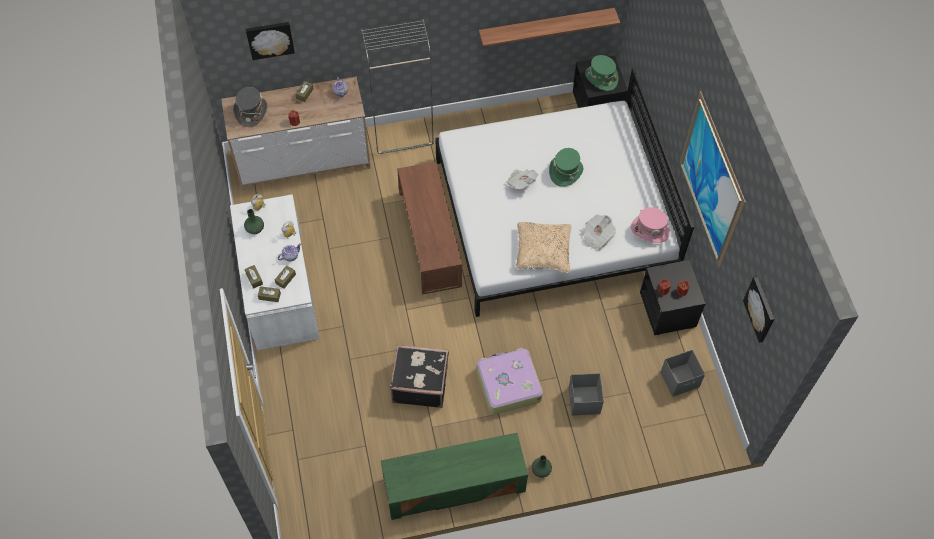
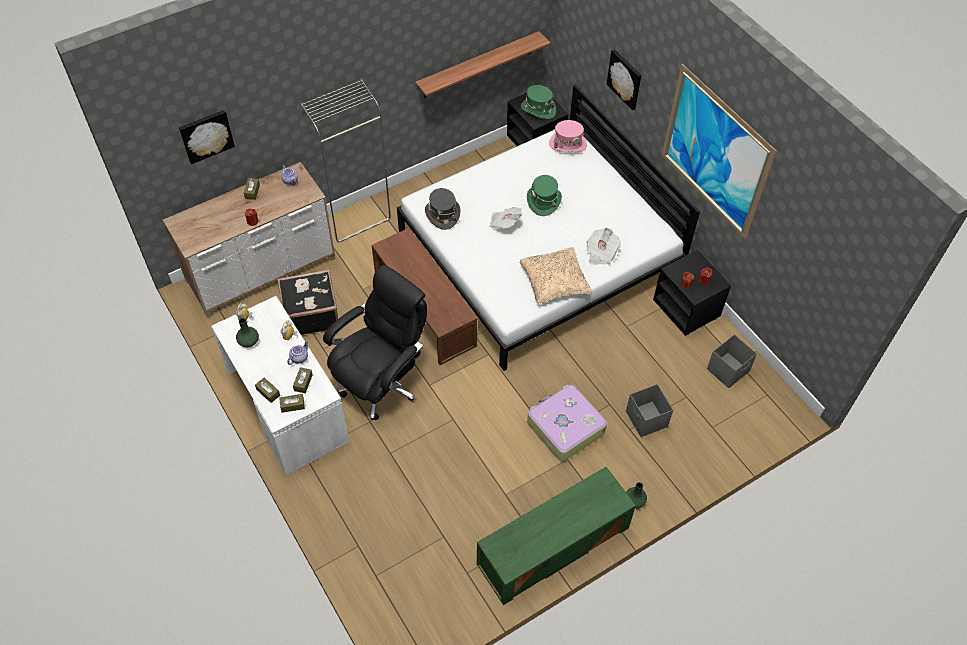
camera: 20 degrees left, 5 degrees down
(251, 112) = (201, 224): grey hat -> grey hat (442, 214)
(366, 295) = (381, 383): none -> black office chair
(420, 383) = (474, 454): black suitcase -> black suitcase (310, 314)
(650, 230) = (649, 232): pink hat -> pink hat (567, 144)
(760, 309) = (821, 256): picture -> picture (625, 79)

